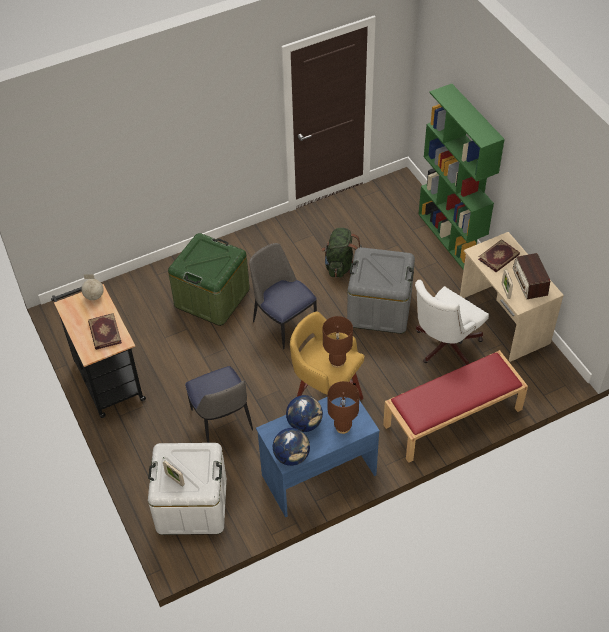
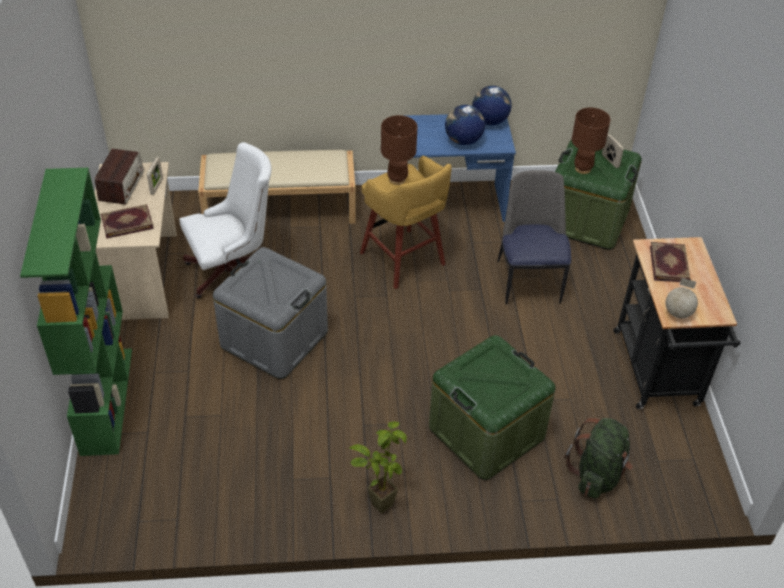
camera: 160 degrees left, 5 degrees down
(192, 505) = (586, 219): white storage box -> green storage box
(259, 241) = (379, 498): none -> potted plant
(283, 322) = (405, 364): chair -> none
(340, 265) = (285, 415): green backpack -> green backpack (597, 474)
(342, 427) = (427, 127): brown table lamp -> brown table lamp (583, 169)
(452, 418) = (280, 206): red bench -> beige bench

